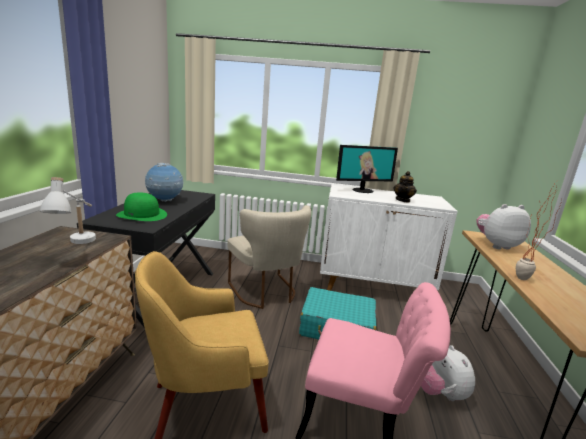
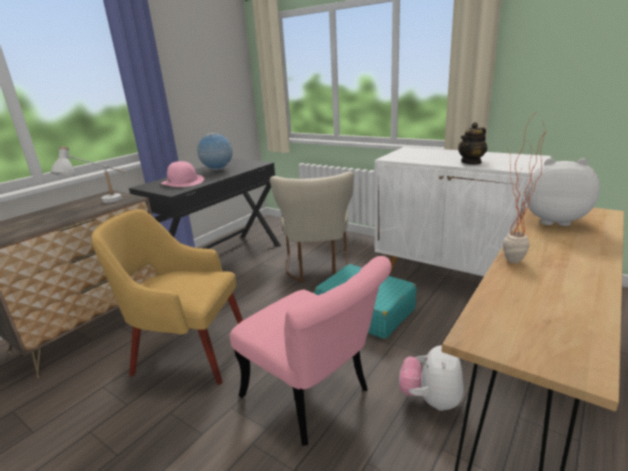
camera: 30 degrees right, 5 degrees up
(142, 215) = (183, 182): green hat -> pink hat
(362, 190) = (433, 152): monitor -> none

